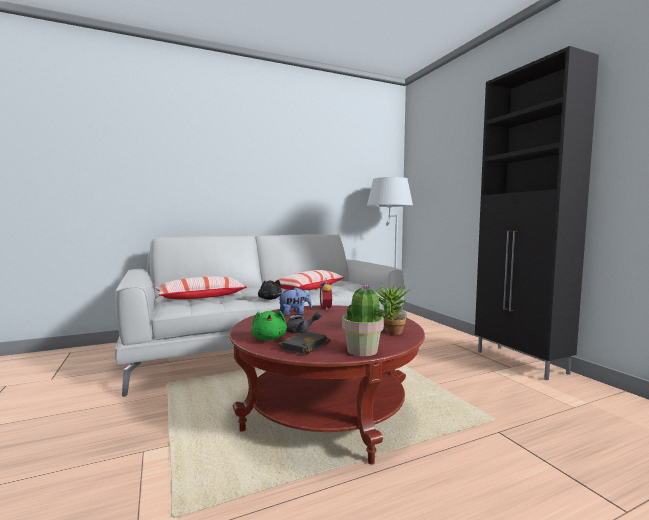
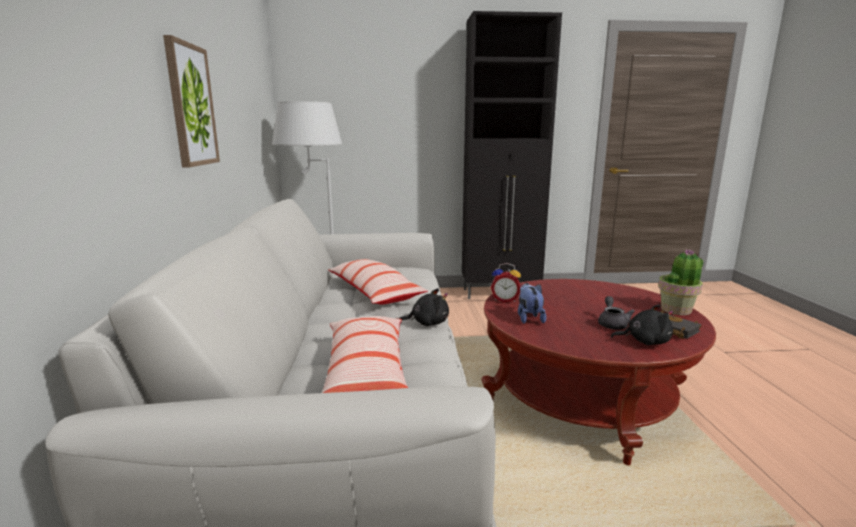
camera: 70 degrees left, 10 degrees up
(269, 338) = (644, 341): green plush toy -> black plush toy
(272, 184) = (191, 105): none -> picture
(390, 333) = (617, 292): potted plant -> none

